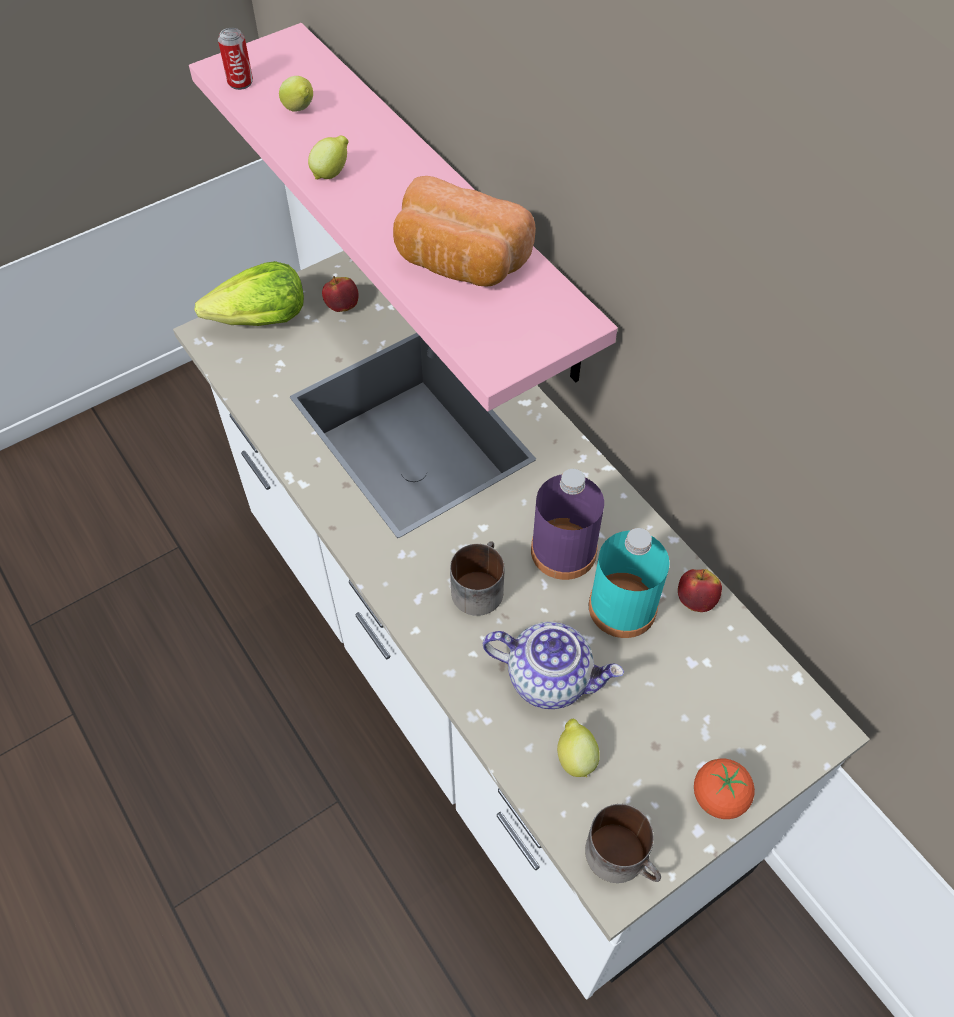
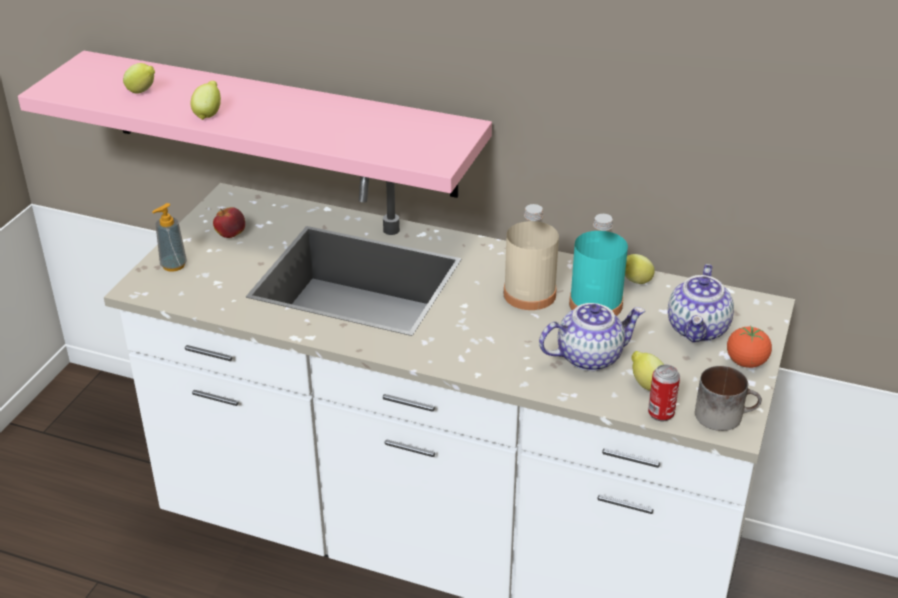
camera: 35 degrees left, 20 degrees down
(240, 83) = (75, 92): can -> can (661, 413)
(261, 320) = (173, 265): lettuce -> soap dispenser
(458, 263) = (355, 126): bread -> none
(477, 585) = (493, 334): mug -> none
(563, 551) = (529, 294): purple bottle -> beige bottle
(695, 600) = (634, 282): apple -> lemon
(707, 714) = (698, 329): none -> teapot

